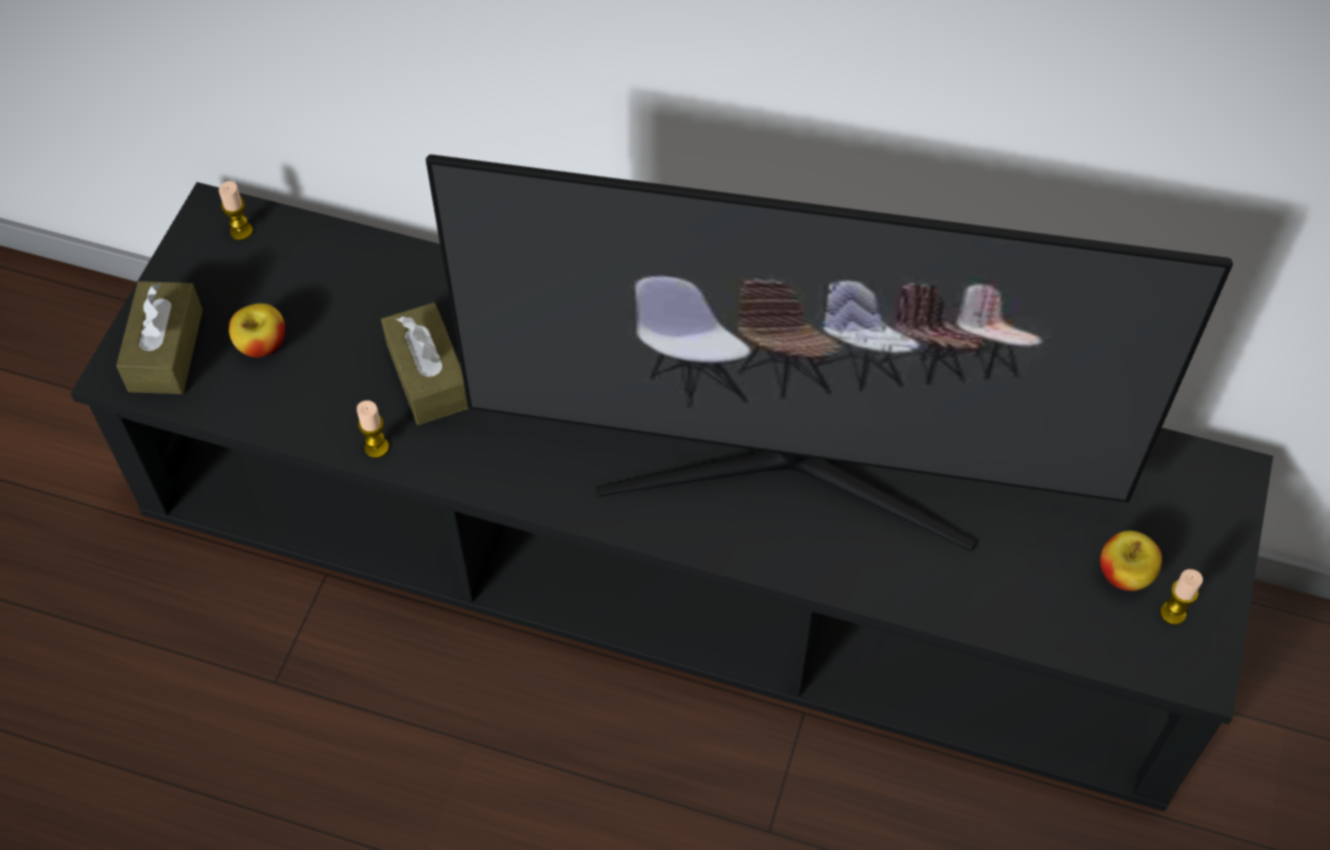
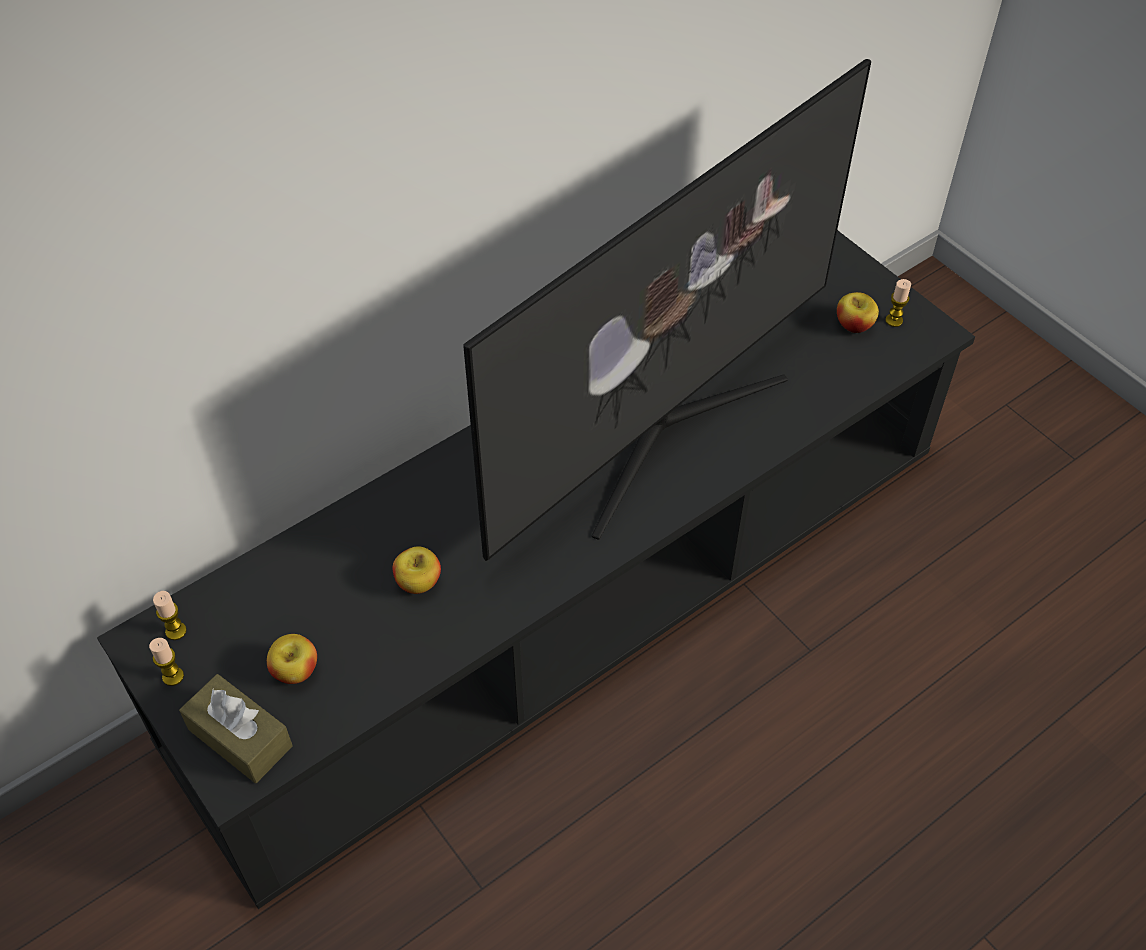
camera: 55 degrees left, 5 degrees down
(377, 447) = (451, 644): candle -> candle (173, 676)
(428, 376) = (418, 582): brown tissue box -> apple

